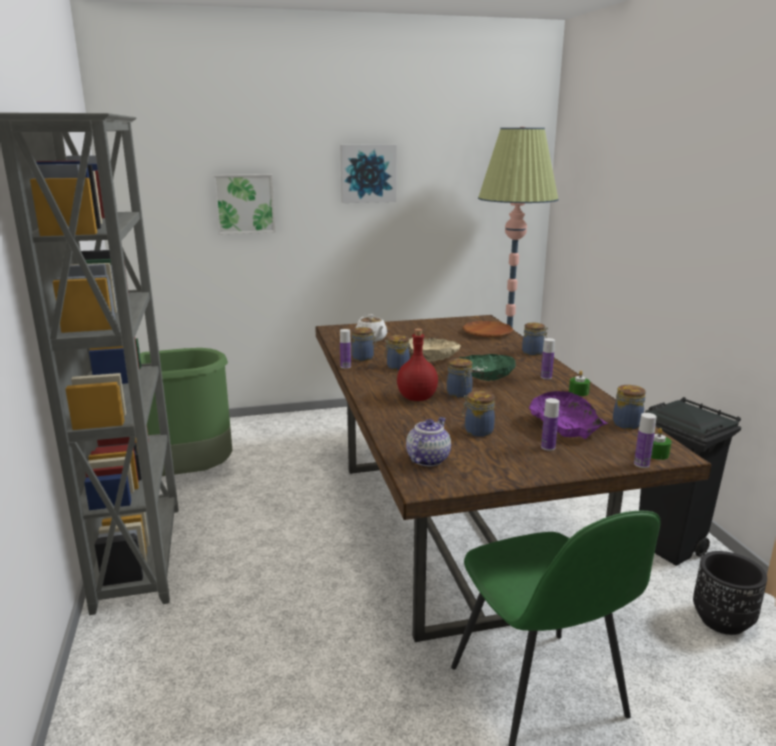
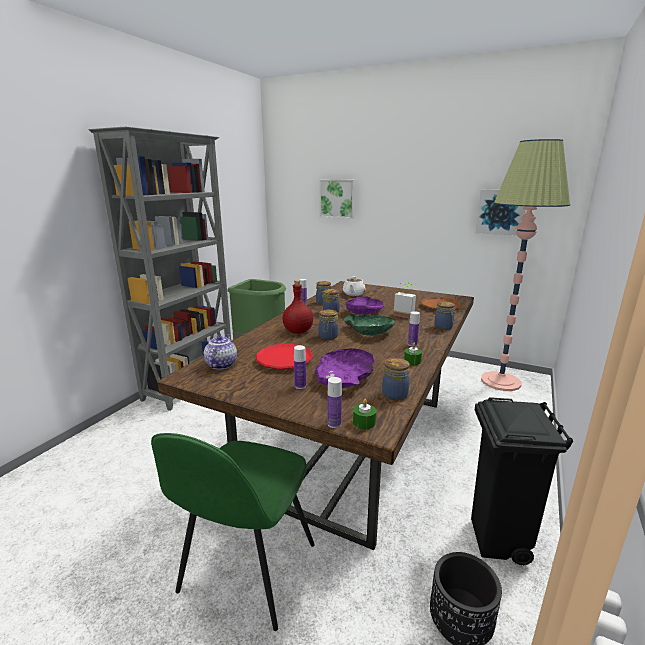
camera: 40 degrees right, 0 degrees up
(368, 173) = (420, 181): picture -> picture (501, 212)
(428, 459) = (221, 364): teapot -> teapot turned 60 degrees counterclockwise
(431, 357) = (364, 312): beige bowl -> purple bowl
(474, 349) = (405, 314): none -> potted plant
(477, 431) = (284, 360): jar -> red plate

